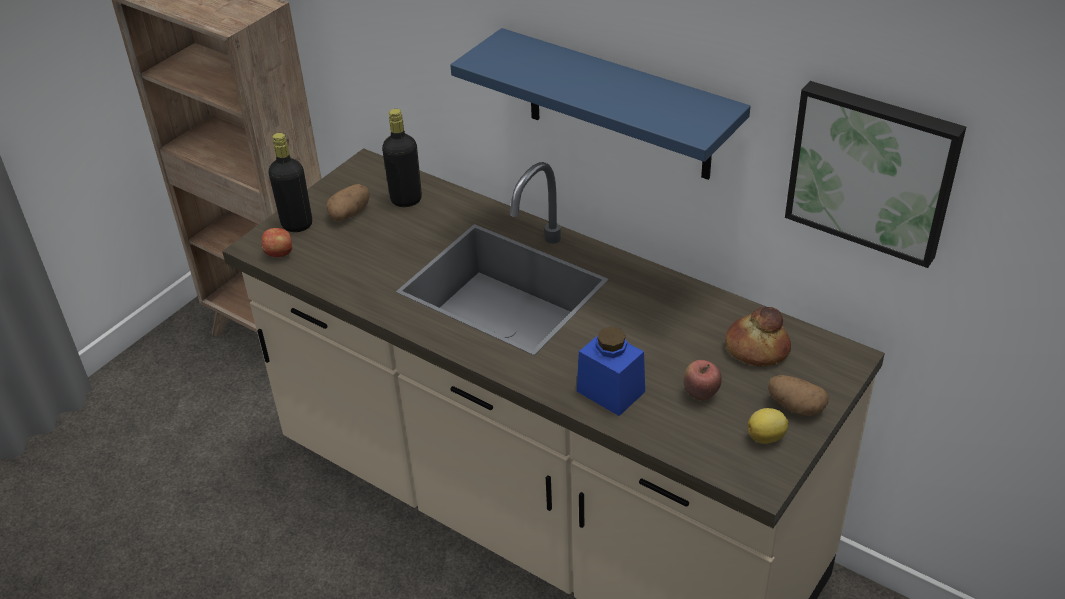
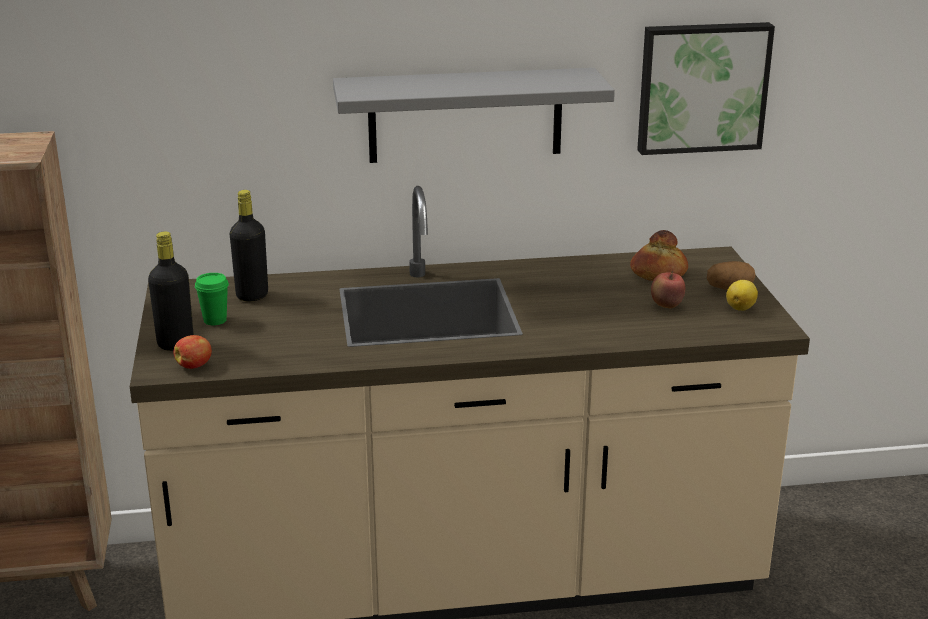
camera: 45 degrees left, 15 degrees down
(350, 213) = (215, 320): potato -> green cup
(610, 391) = (609, 329): blue jar -> none
(618, 106) = (465, 115): blue shelf -> grey shelf

